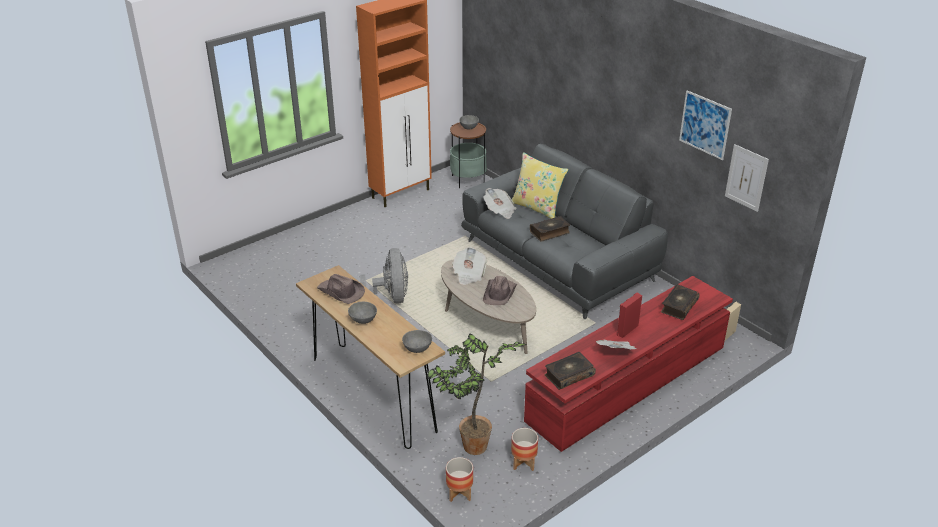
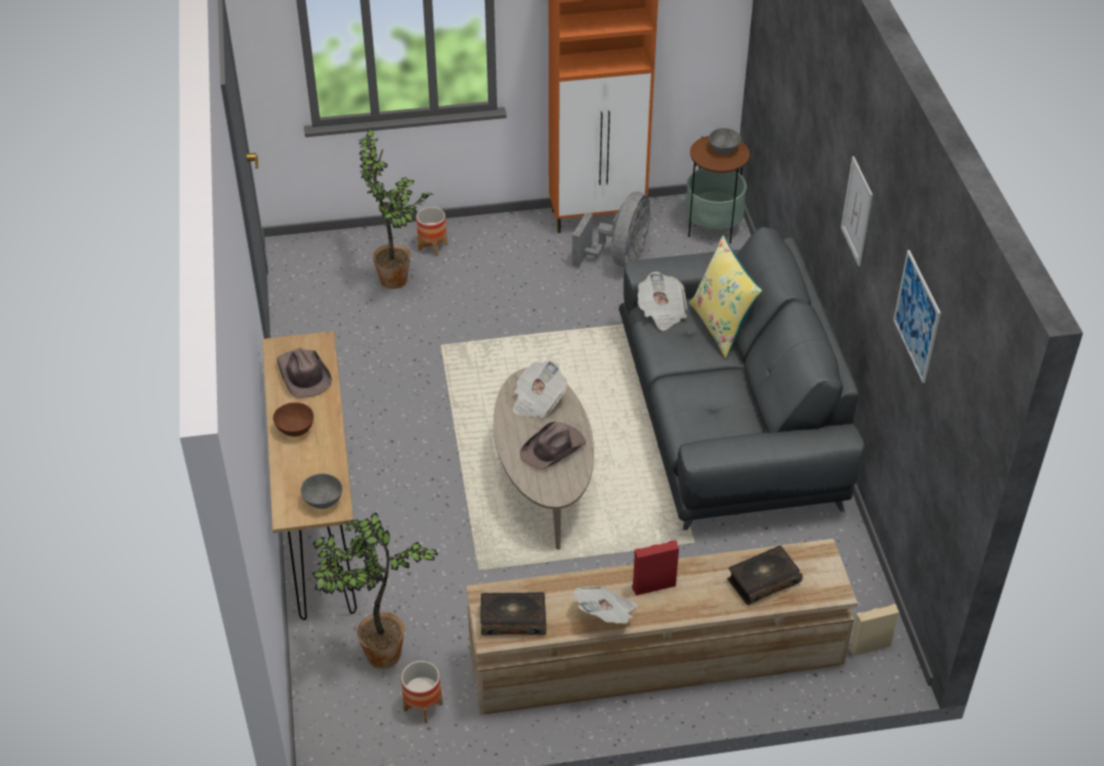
camera: 30 degrees right, 10 degrees up
(309, 259) = (396, 282): none -> potted plant
(362, 320) = (295, 428): grey bowl -> brown bowl
(390, 300) = (449, 389): grey fan -> grey fan (619, 258)
(459, 493) = (314, 709): planter -> planter (432, 247)
(550, 232) = (701, 377): book -> none
(627, 384) = (656, 658): red tv stand -> beige tv stand
(746, 177) = (939, 428): picture -> picture (857, 211)

